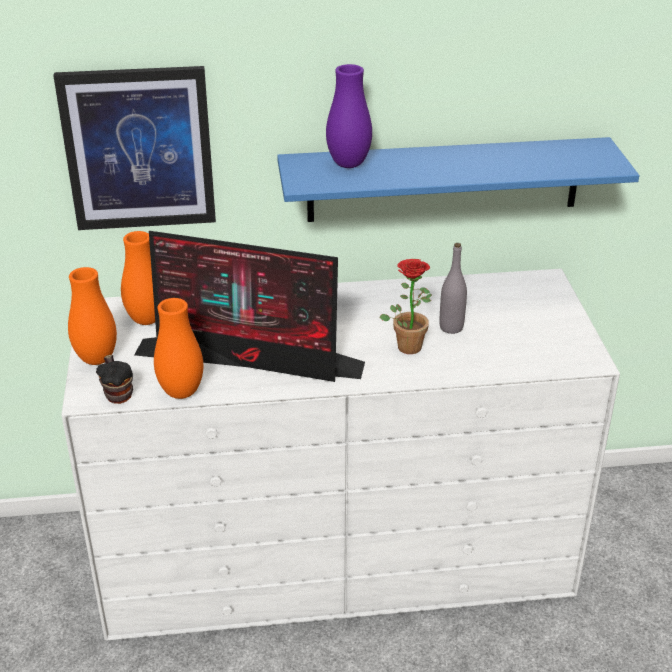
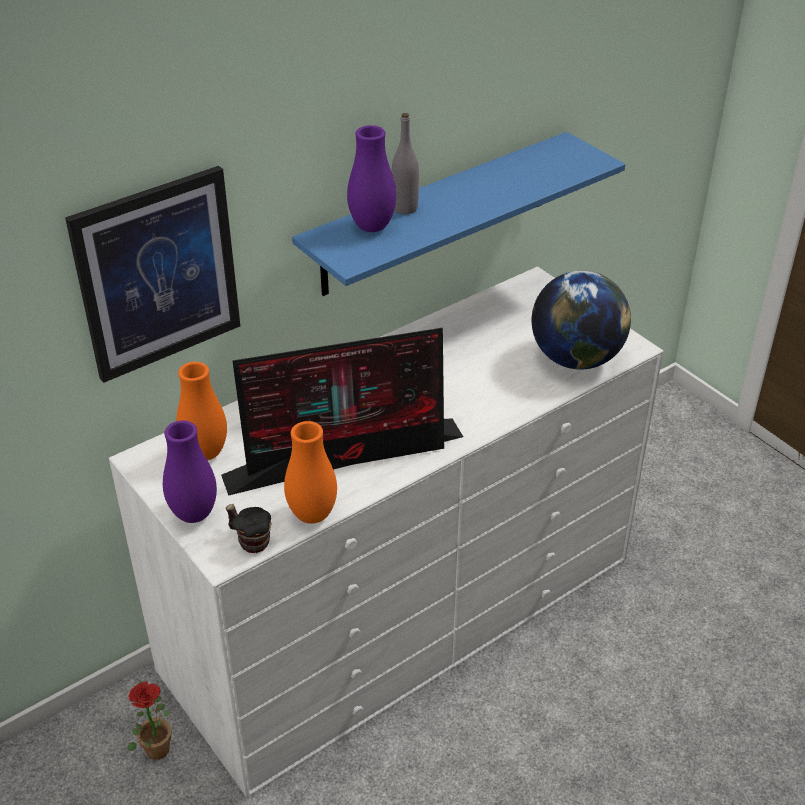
camera: 30 degrees left, 5 degrees up
(97, 359) = (194, 514): orange vase -> purple vase
(408, 344) = (473, 386): potted plant -> potted plant (155, 746)
(451, 327) = (496, 357): grey bottle -> grey bottle (405, 208)
(524, 352) = (576, 359): none -> globe

